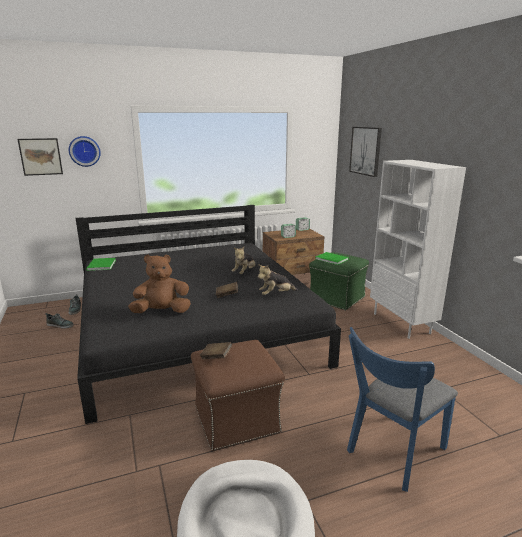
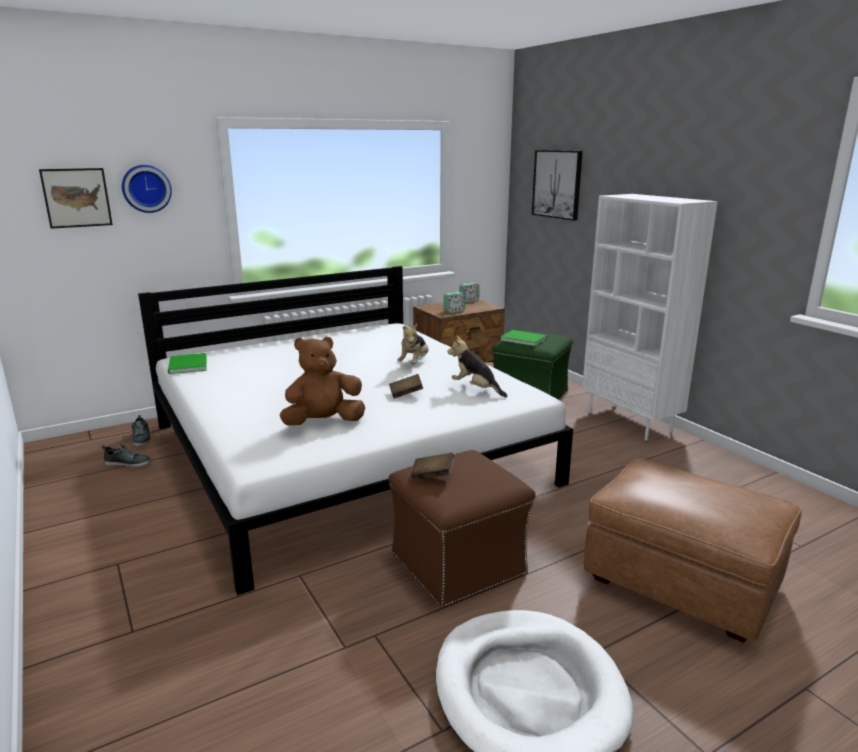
camera: 10 degrees left, 0 degrees up
(195, 330) = (345, 453): black bed -> white bed
(276, 294) = (476, 389): plush toy -> plush toy turned 75 degrees clockwise
(392, 453) = (681, 582): blue chair -> brown ottoman

